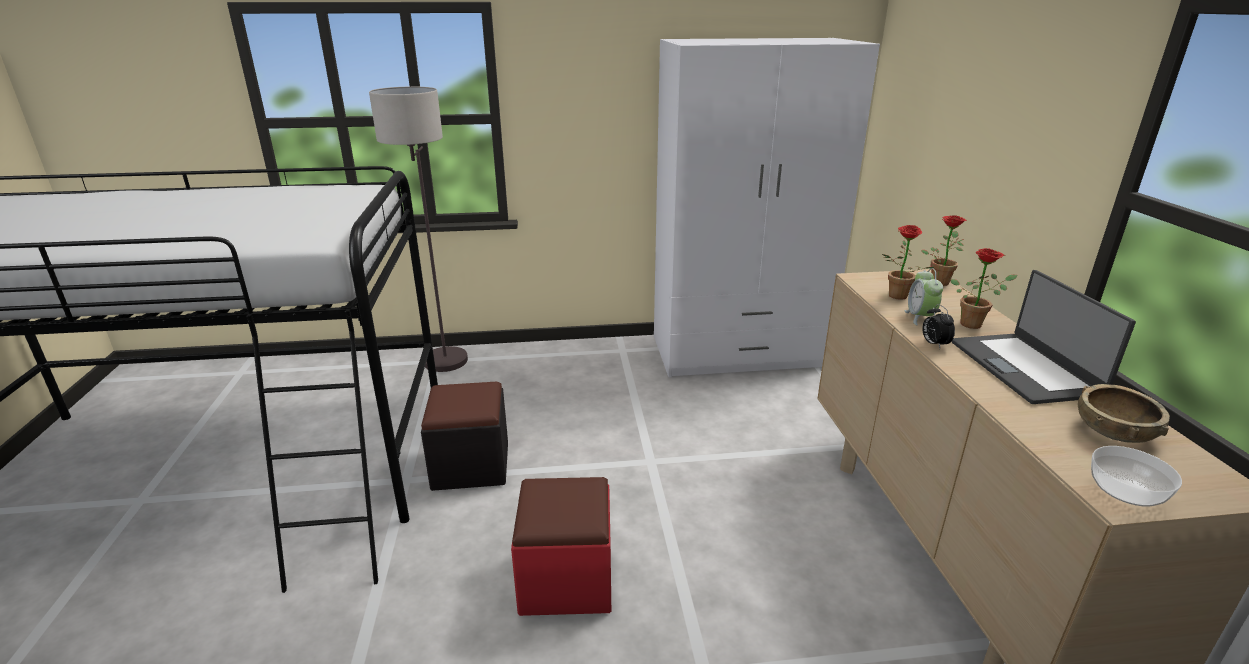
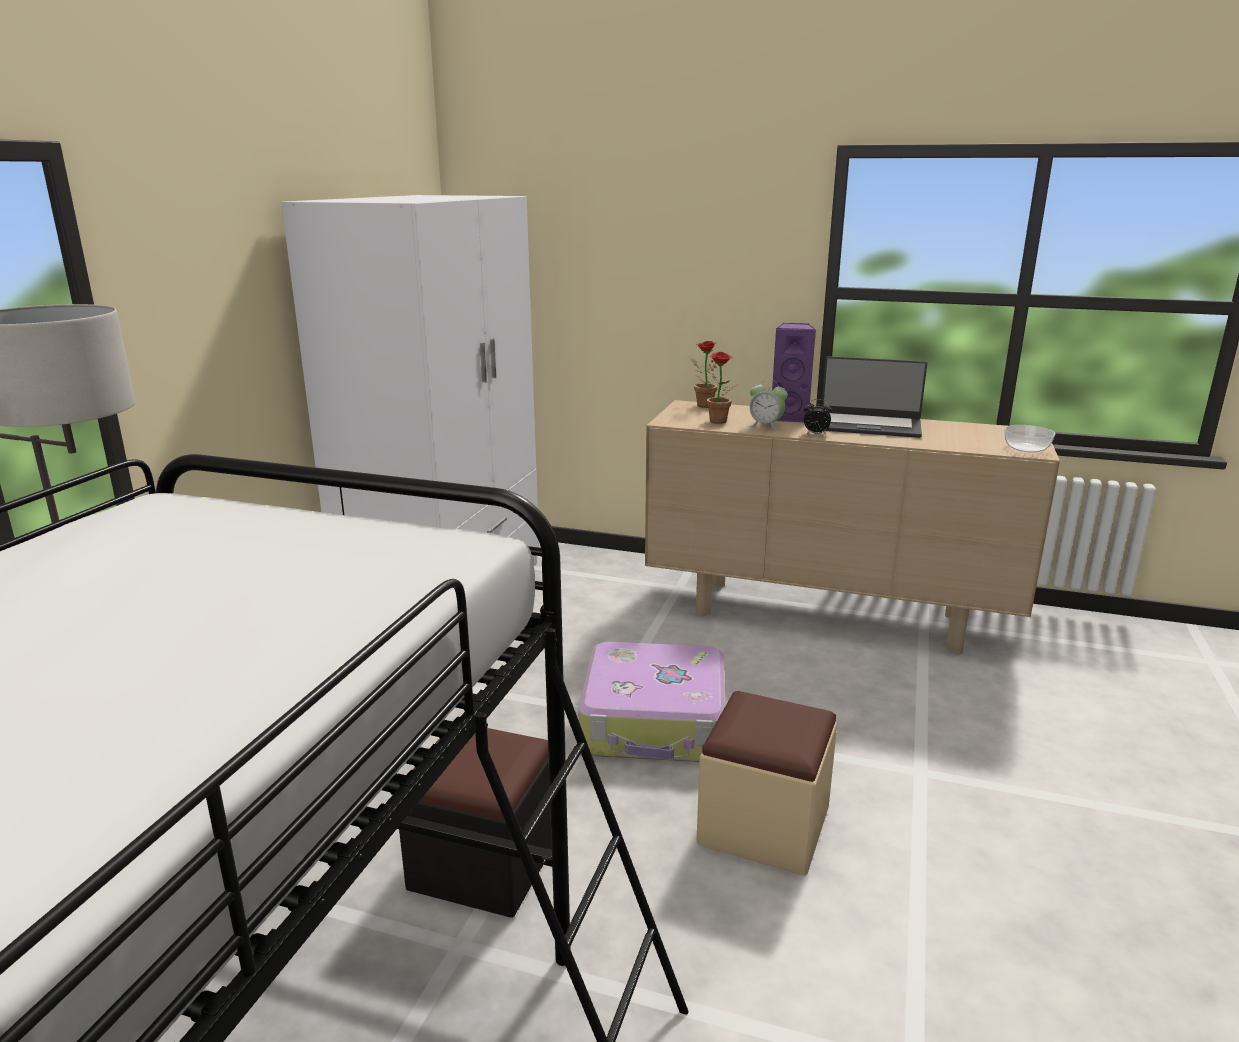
camera: 65 degrees left, 5 degrees down
(566, 579) = (764, 826): red ottoman -> beige ottoman
(658, 489) = (655, 722): none -> suitcase
(974, 323) = (789, 417): potted plant -> purple speaker
(1113, 432) = (961, 432): brown bowl -> none

